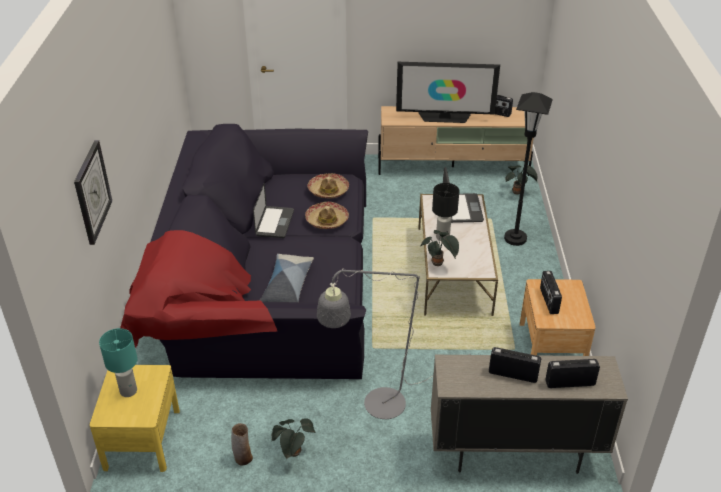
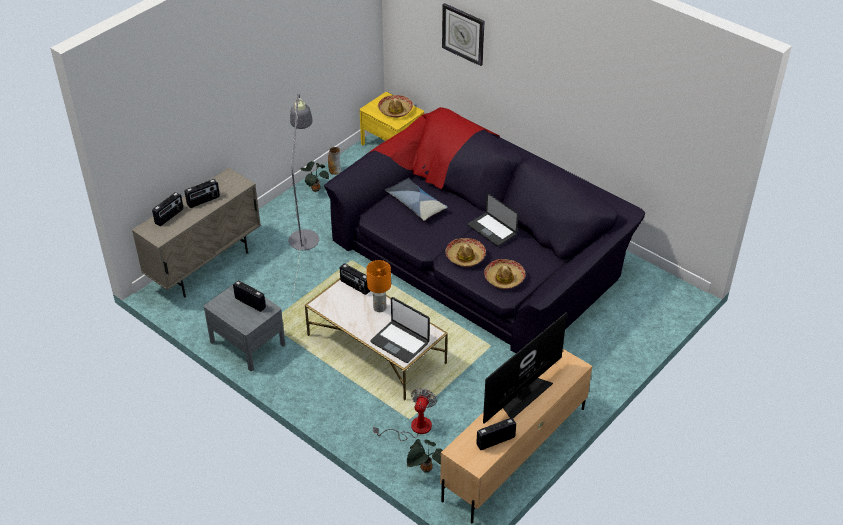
camera: 130 degrees right, 5 degrees up
(129, 390) = (395, 110): turquoise table lamp -> hat
(438, 264) = (355, 286): potted plant -> radio
(442, 237) = (380, 308): black table lamp -> orange table lamp
(495, 213) = (413, 428): none -> fan
(515, 238) = (368, 414): black floor lamp -> none
(551, 346) = (247, 343): brown nightstand -> grey nightstand

